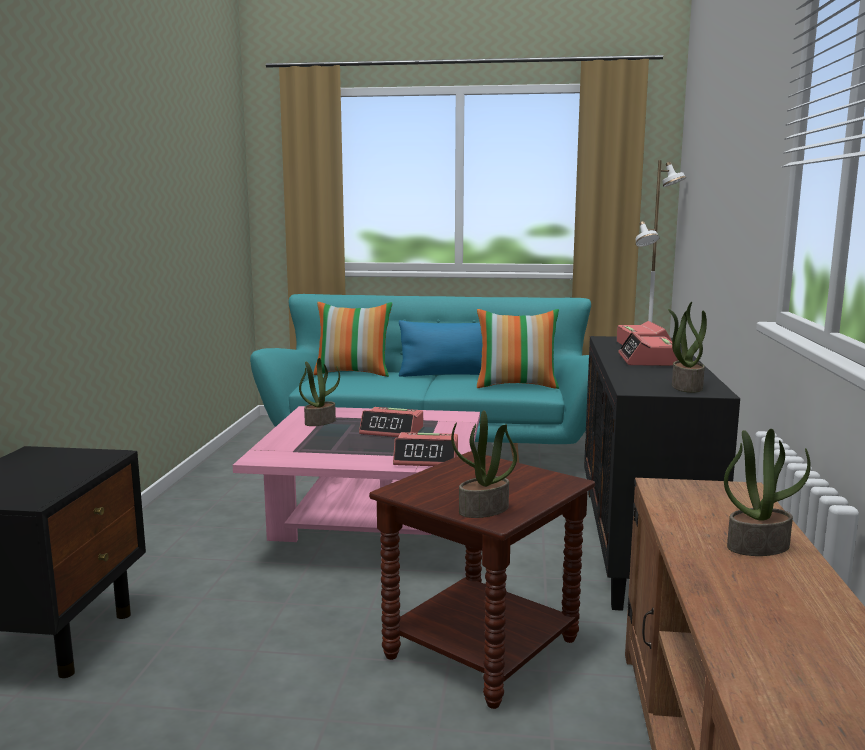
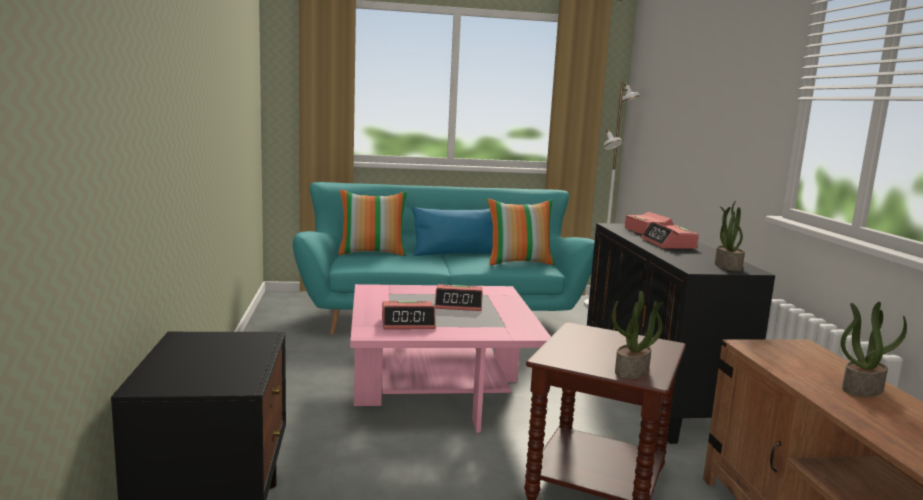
camera: 15 degrees left, 0 degrees up
(320, 422) = (389, 298): potted plant -> none
(426, 459) = (511, 329): alarm clock -> alarm clock (408, 323)

